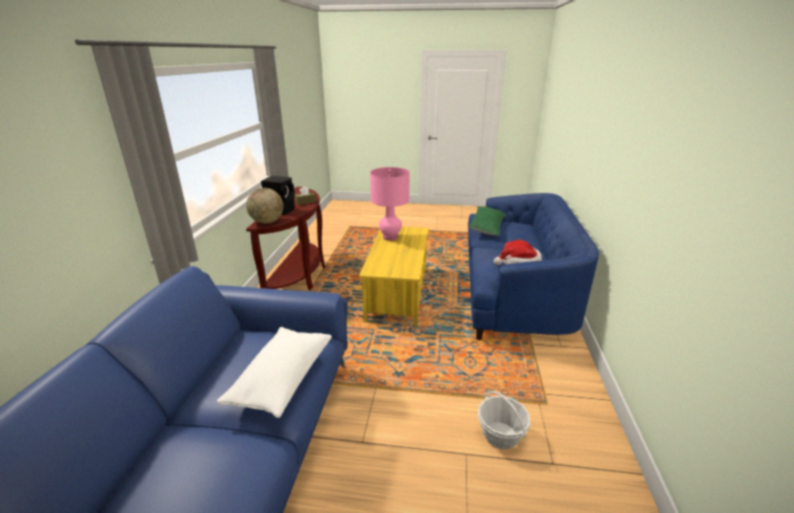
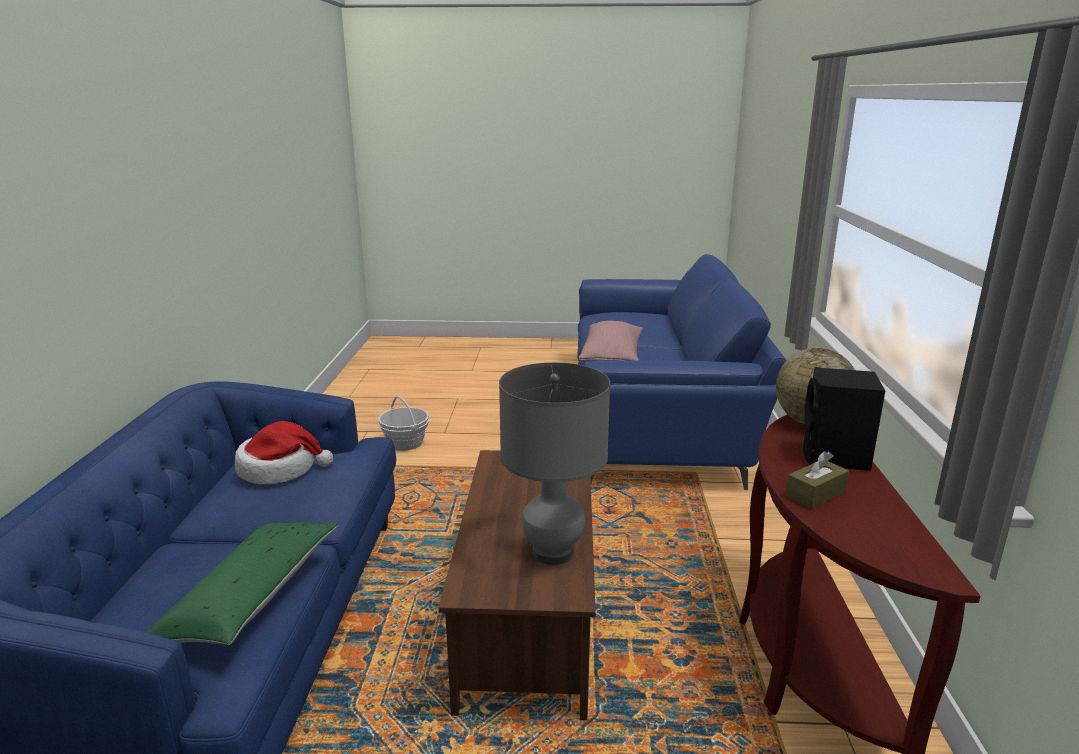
camera: 175 degrees right, 5 degrees down
(282, 379) = (611, 357): white pillow -> pink pillow
(390, 237) = (552, 552): pink table lamp -> grey table lamp
(398, 294) = (527, 618): yellow coffee table -> brown coffee table

